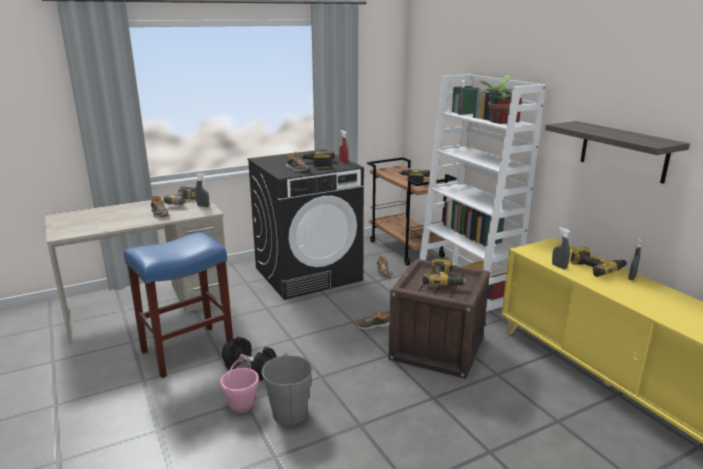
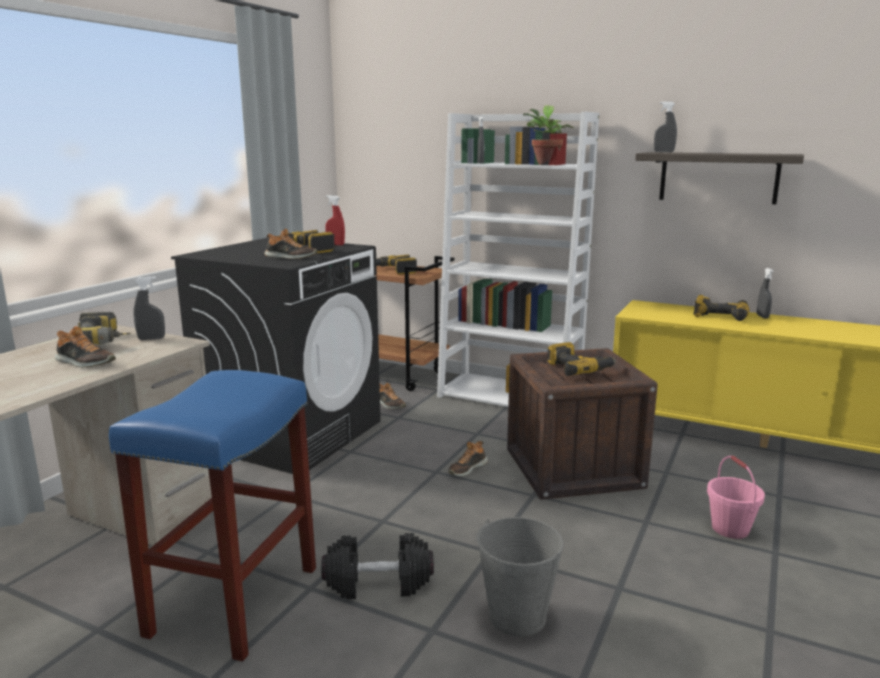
camera: 35 degrees left, 5 degrees down
(242, 405) = (435, 638): pink bucket -> pink bucket (730, 529)
(559, 267) = (691, 321): grey spray bottle -> grey spray bottle (663, 152)

